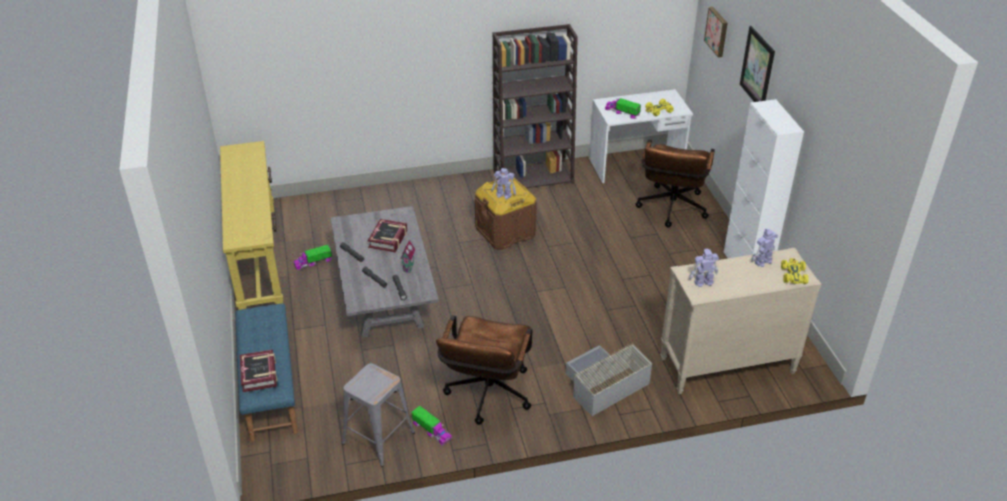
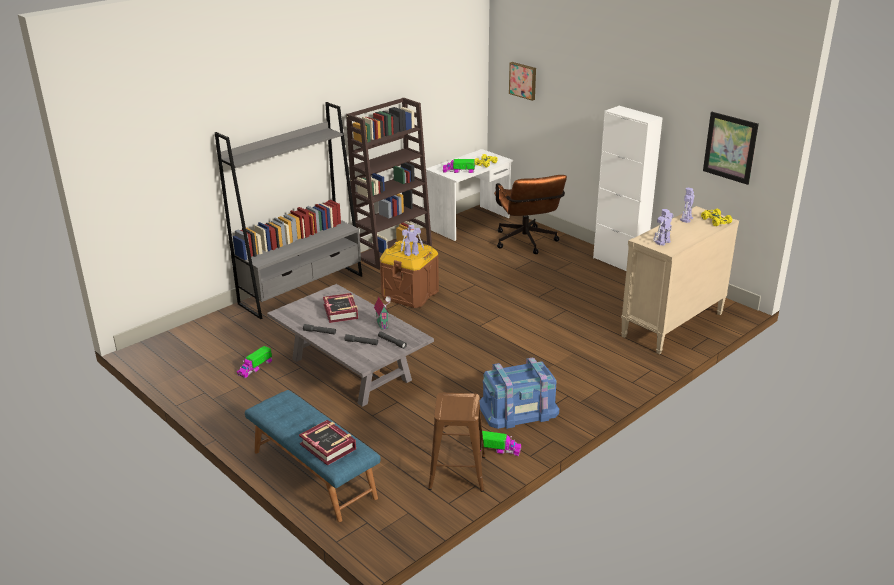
camera: 30 degrees left, 10 degrees down
(257, 257) = (193, 381): yellow console table -> none
(378, 437) = (456, 472): grey stool -> brown stool
(418, 192) = (302, 289): none -> grey bookcase
(487, 397) = (518, 409): brown office chair -> blue storage box
(604, 385) = (600, 368): grey storage box -> none
(757, 68) = (586, 90): picture -> picture (730, 147)

